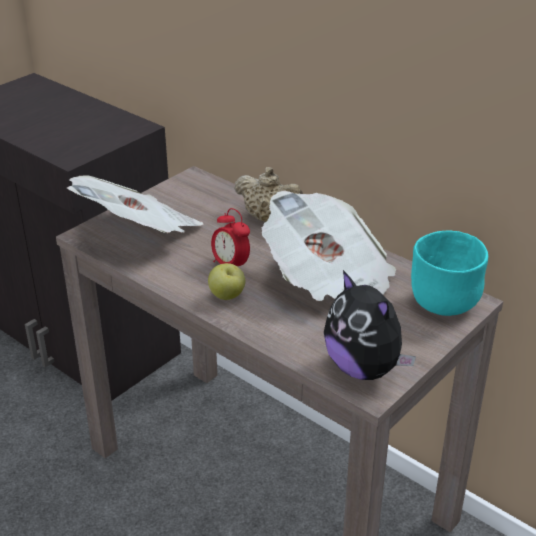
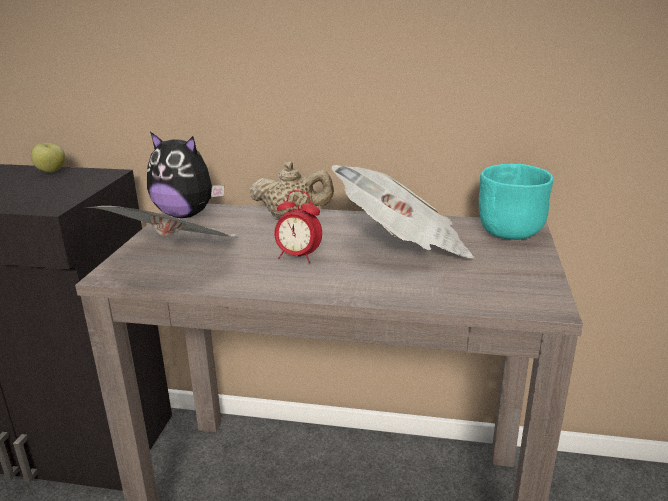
camera: 30 degrees left, 10 degrees down
(227, 296) = (324, 279): apple -> apple (51, 172)
(364, 368) = (517, 292): plush toy -> plush toy (186, 214)

